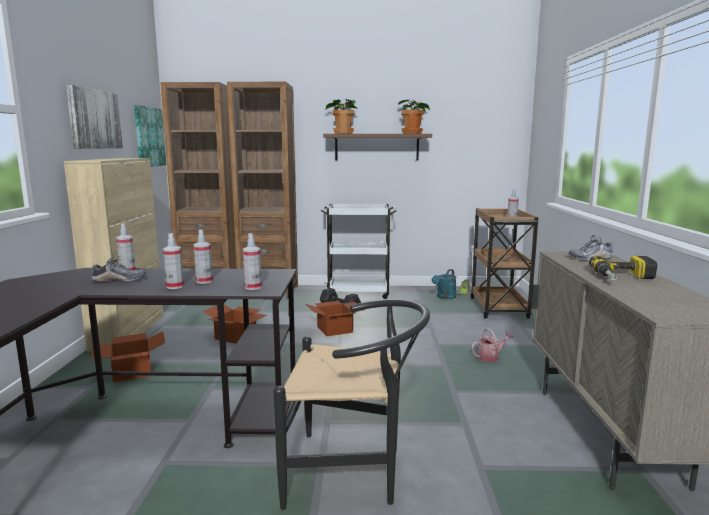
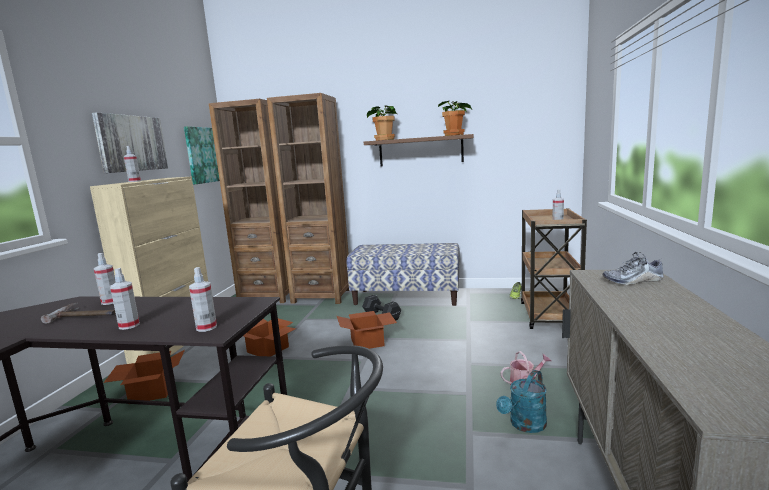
camera: 10 degrees right, 0 degrees up
(119, 280) = (88, 315): shoe -> hammer
(204, 281) = (166, 317): spray bottle -> spray bottle (134, 181)
(358, 293) = (406, 297): white cart -> bench
(444, 297) = (493, 302): turquoise watering can -> turquoise watering can (525, 425)
(624, 278) = (670, 320): power drill -> none

